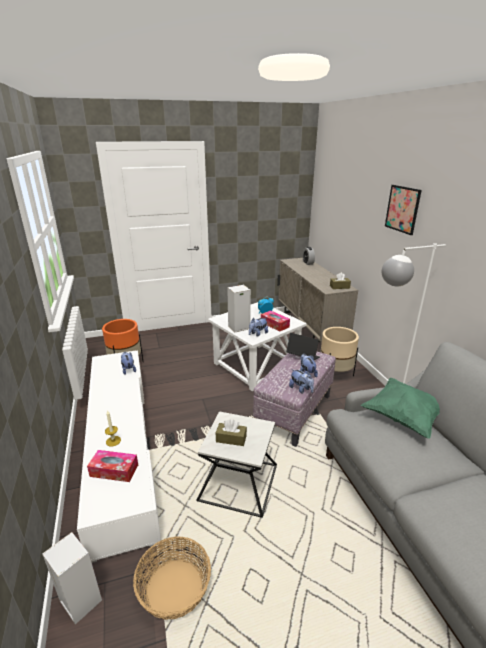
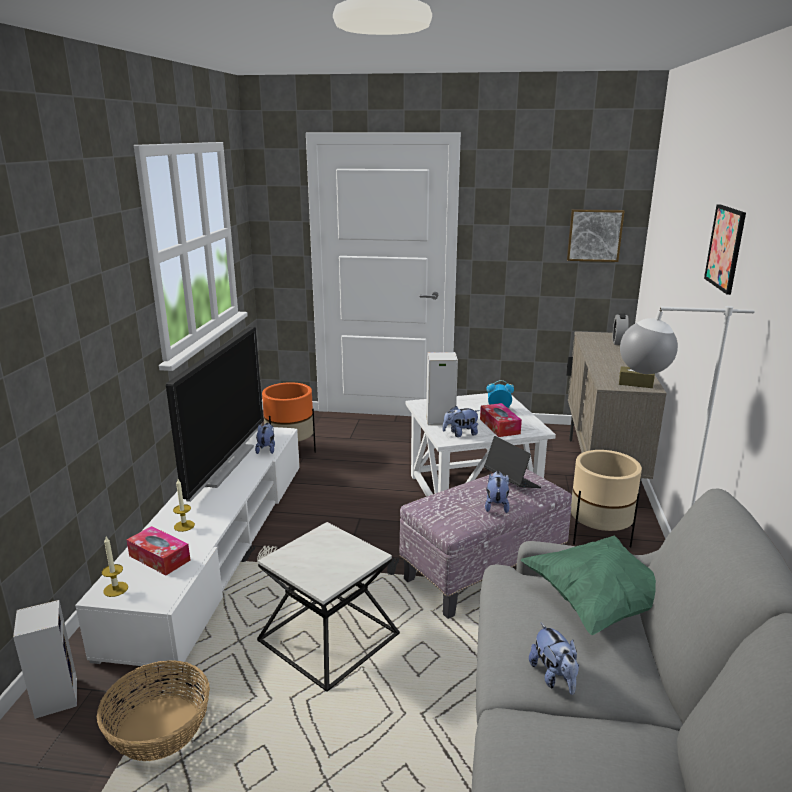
camera: 25 degrees right, 5 degrees down
(99, 505) = (115, 589): none -> candle
(106, 388) = (223, 464): none -> television
(231, 439) = (312, 558): brown tissue box -> none
(285, 202) = (594, 235): none -> picture
(301, 389) = (467, 523): plush toy -> plush toy (554, 677)

